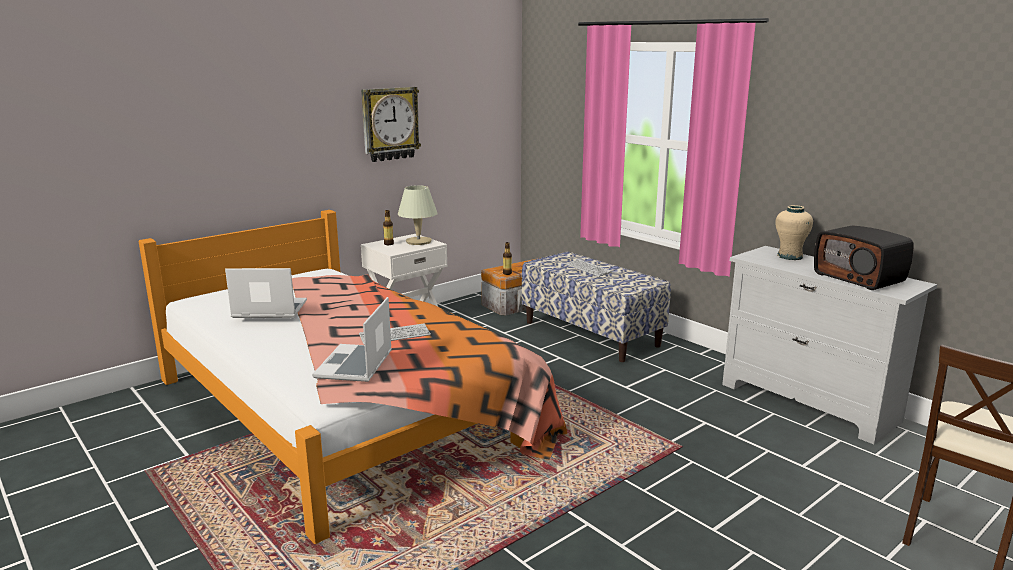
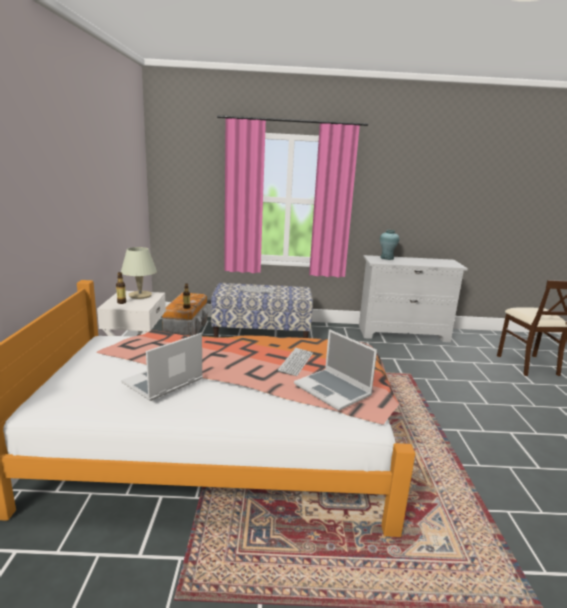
camera: 50 degrees left, 0 degrees up
(390, 124) = (101, 194): wall clock -> none
(790, 256) = (387, 258): beige vase -> turquoise vase
(860, 277) = (431, 262): radio -> none

